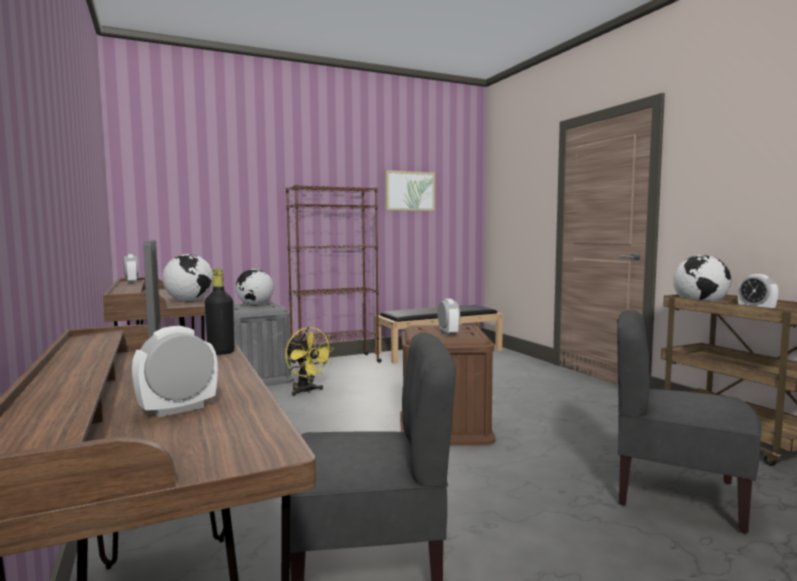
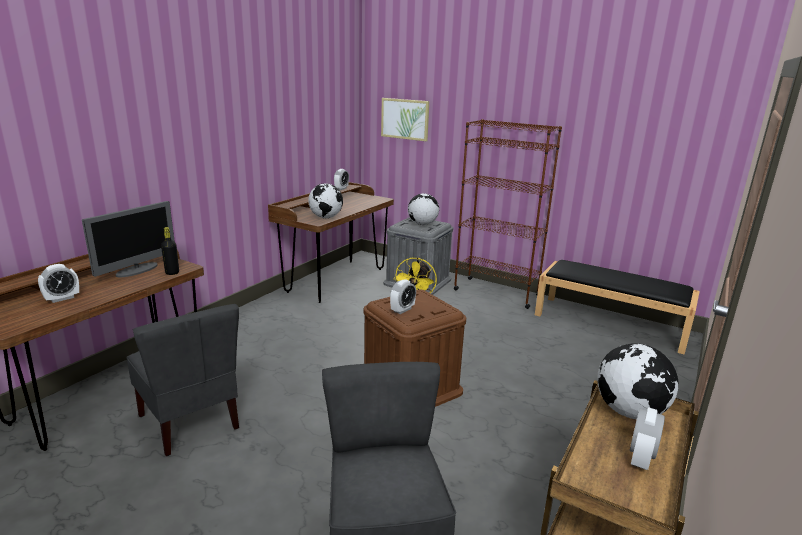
camera: 55 degrees right, 15 degrees up
(178, 409) = (62, 298): alarm clock -> alarm clock turned 120 degrees clockwise
(409, 191) = (626, 129): picture -> picture (405, 119)

